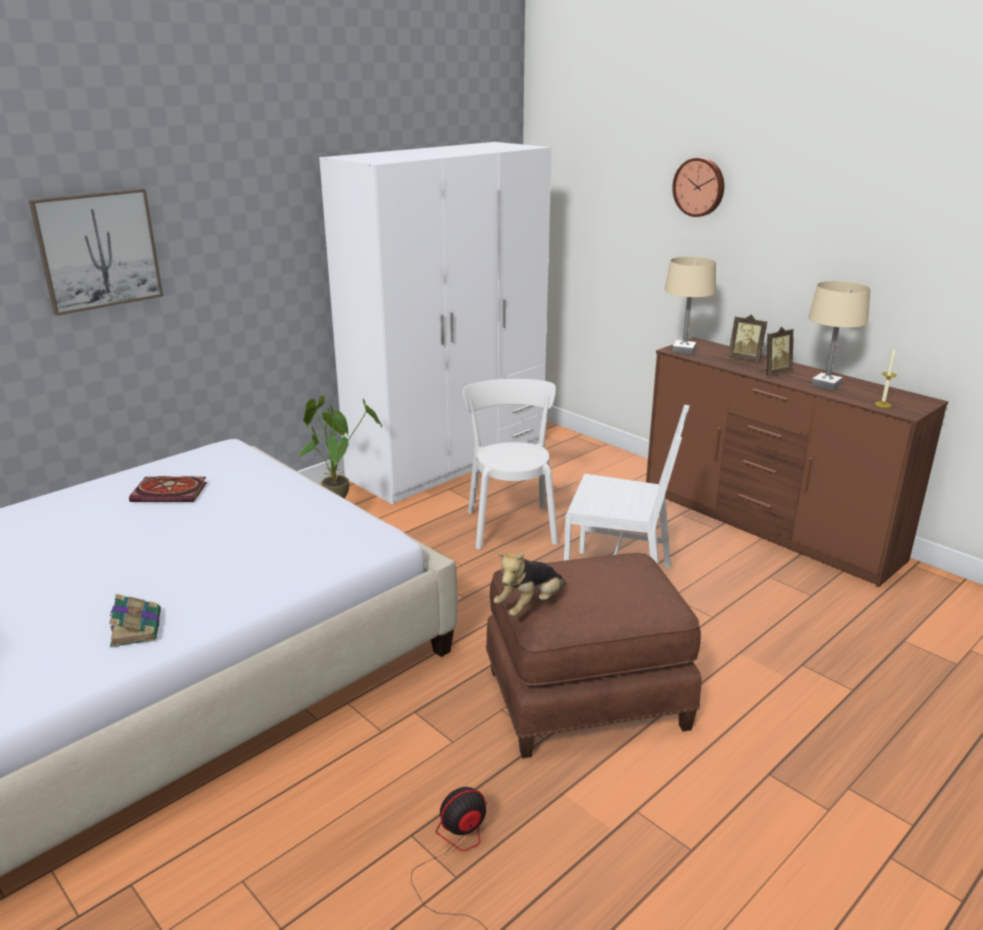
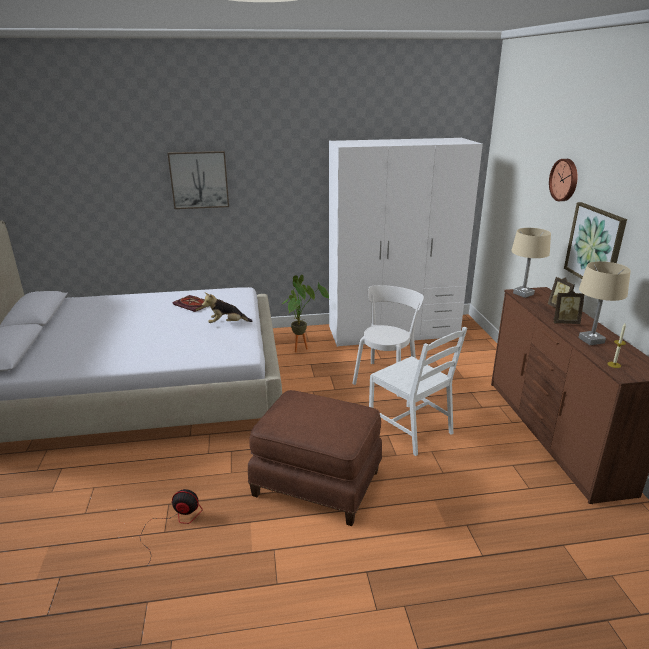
camera: 35 degrees right, 0 degrees up
(136, 628) = (107, 358): book -> none
(530, 605) = (275, 412): plush toy -> plush toy (227, 324)
(773, 267) = (595, 245): none -> picture

